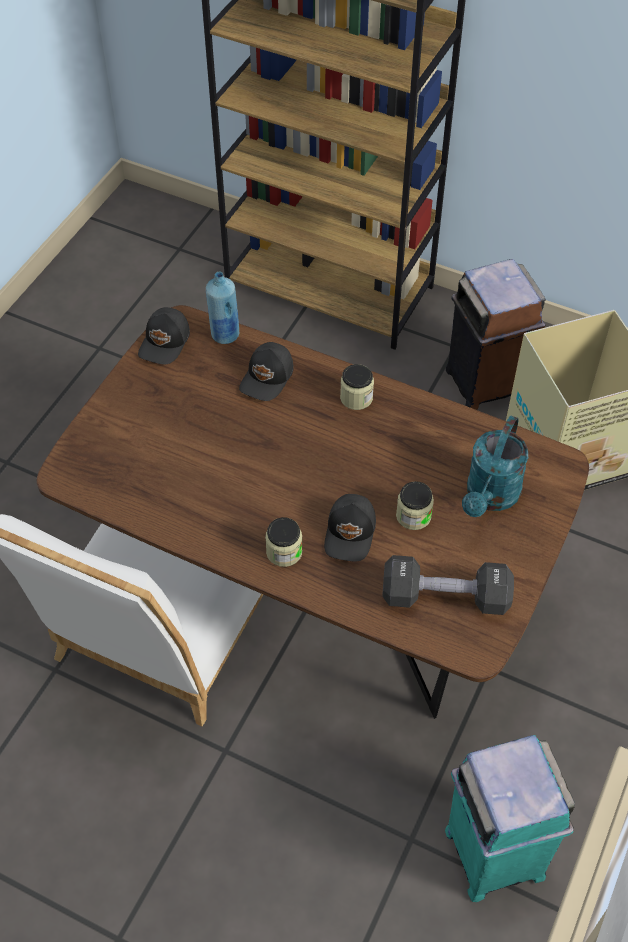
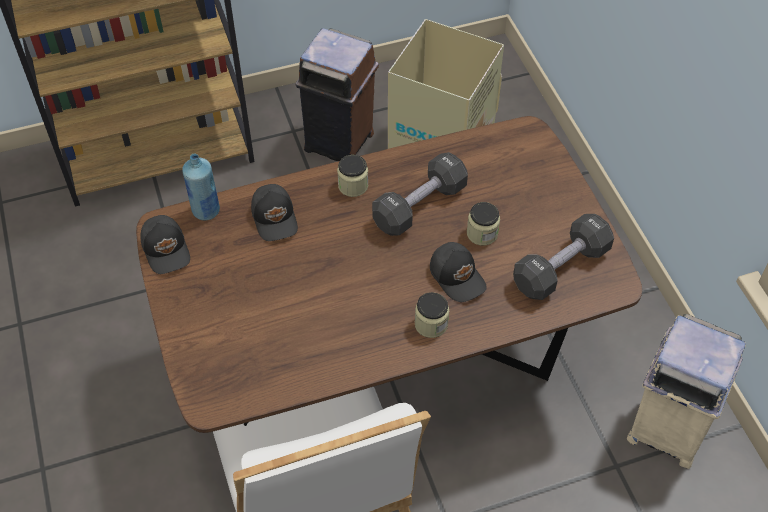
camera: 45 degrees left, 0 degrees up
(389, 454) = (419, 206): none -> black dumbbell
(490, 497) = (512, 185): turquoise watering can -> none
(493, 851) = (666, 428): turquoise trash can -> beige trash can

